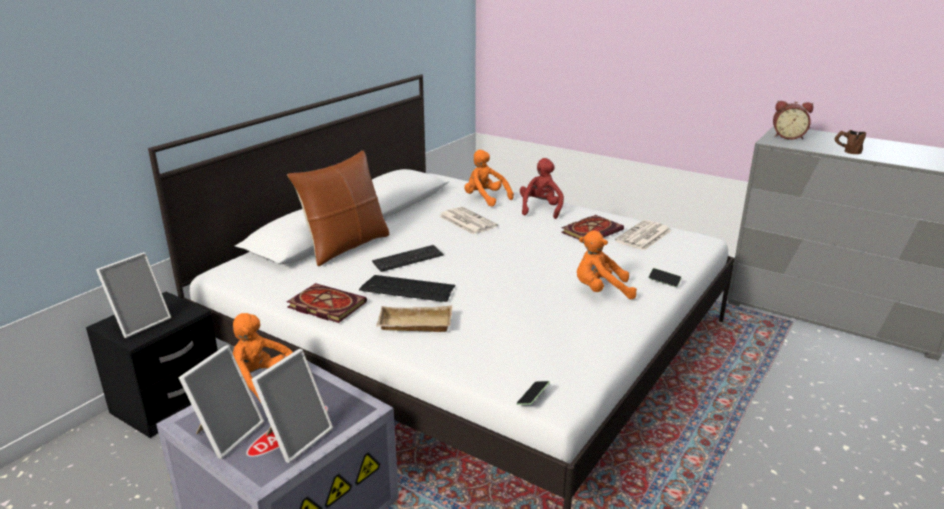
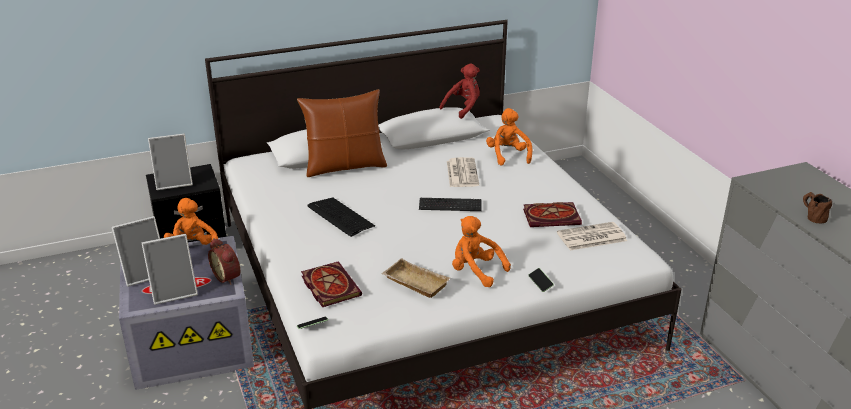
camera: 35 degrees right, 5 degrees up
(324, 305) = (275, 209): book -> book (329, 286)
(408, 259) = (372, 192): keyboard -> keyboard (450, 206)
(414, 325) = (309, 246): beige tray -> beige tray (414, 283)
(541, 209) = (540, 181): red plush toy -> red plush toy (463, 108)
(788, 137) = (784, 180): alarm clock -> alarm clock (228, 276)

